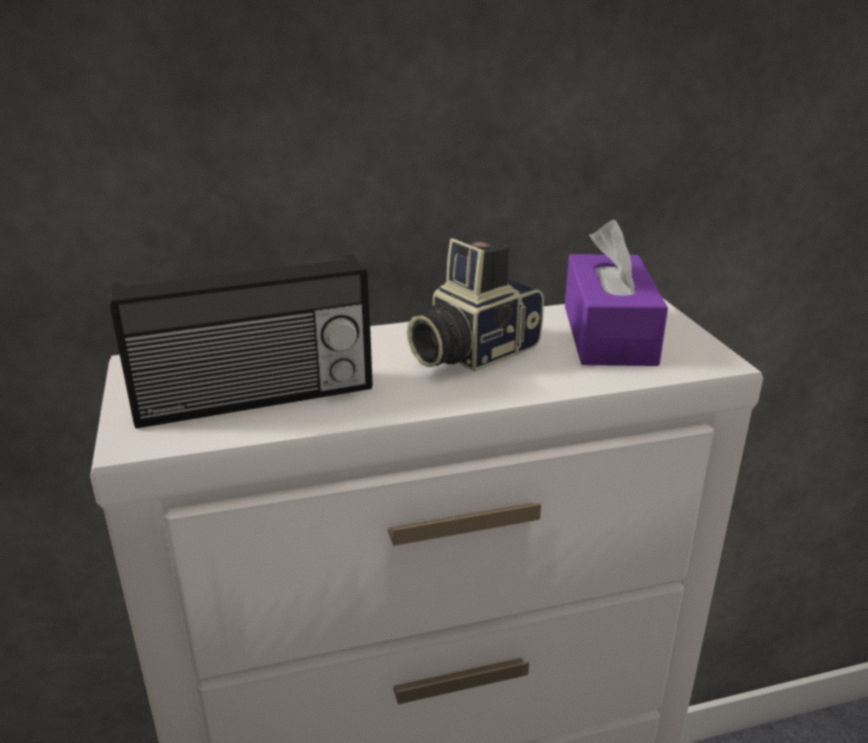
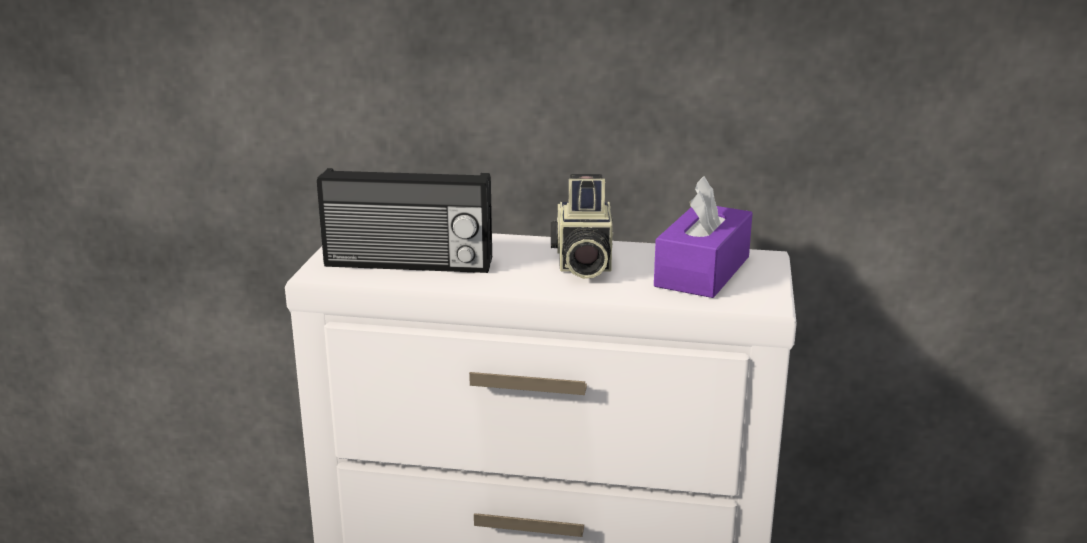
camera: 25 degrees right, 5 degrees down
(471, 352) = (581, 264): camera -> camera turned 75 degrees counterclockwise

